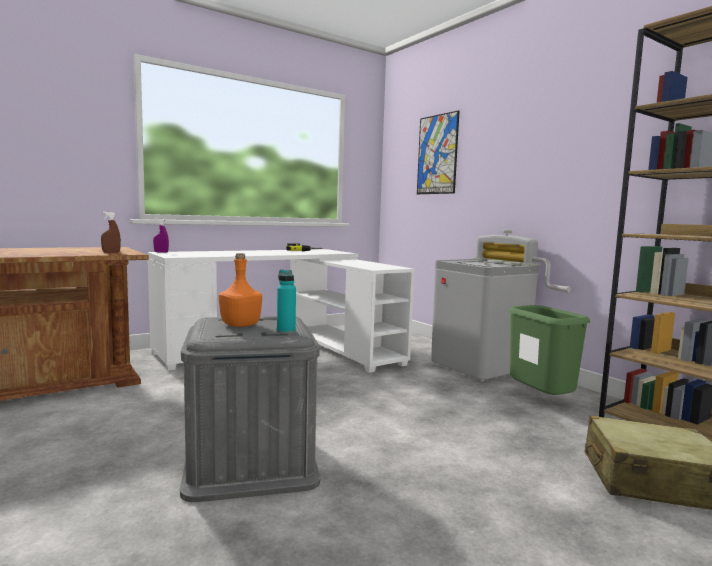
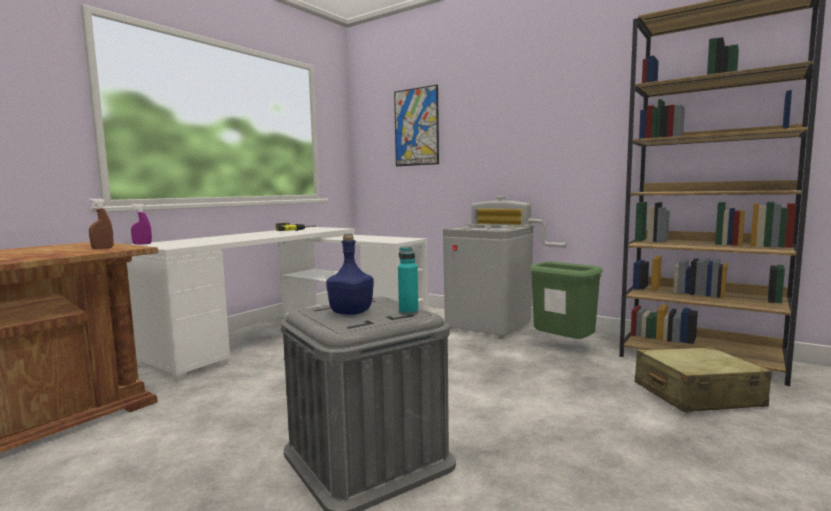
camera: 20 degrees left, 0 degrees up
(241, 325) = (351, 312): orange bottle -> blue bottle

